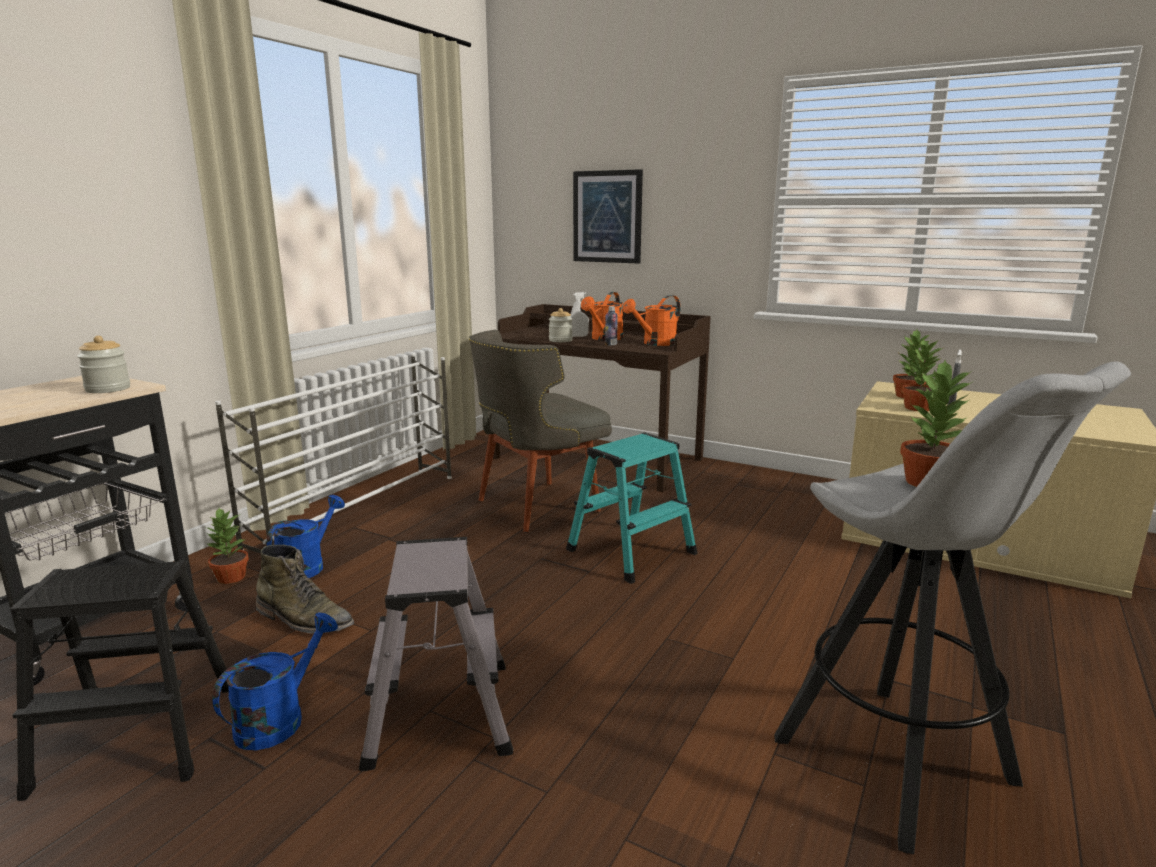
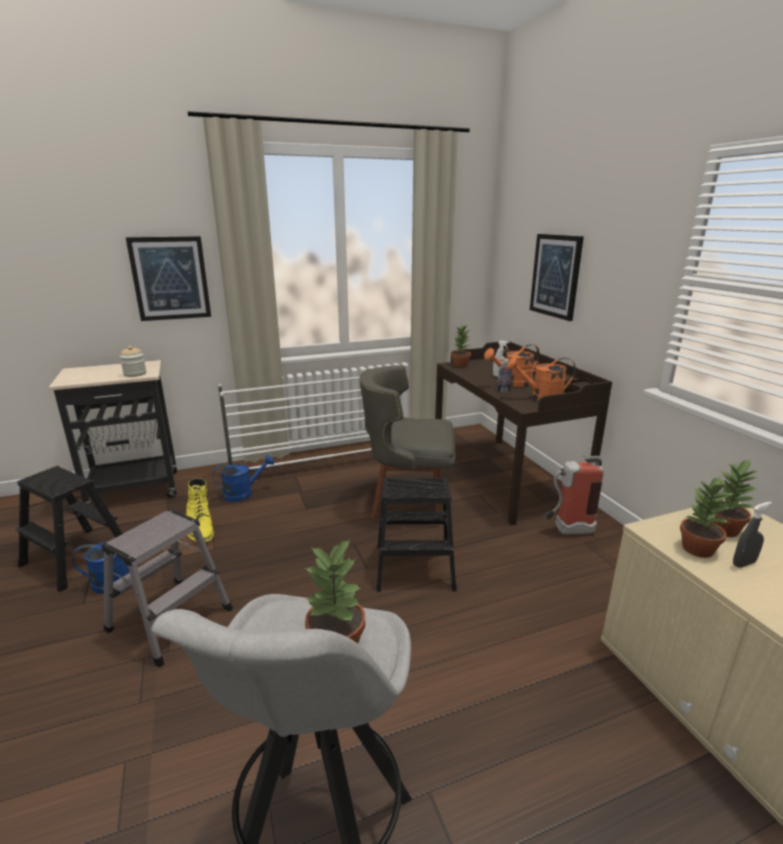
camera: 40 degrees right, 5 degrees up
(105, 223) = (170, 278): none -> picture
(231, 578) = (208, 486): potted plant -> potted plant (460, 364)
(304, 619) = (200, 527): green boot -> yellow boot
(560, 340) = (476, 378): jar -> none
(631, 551) = (414, 565): turquoise step ladder -> black step ladder
(711, 481) = (567, 530): none -> fire extinguisher

